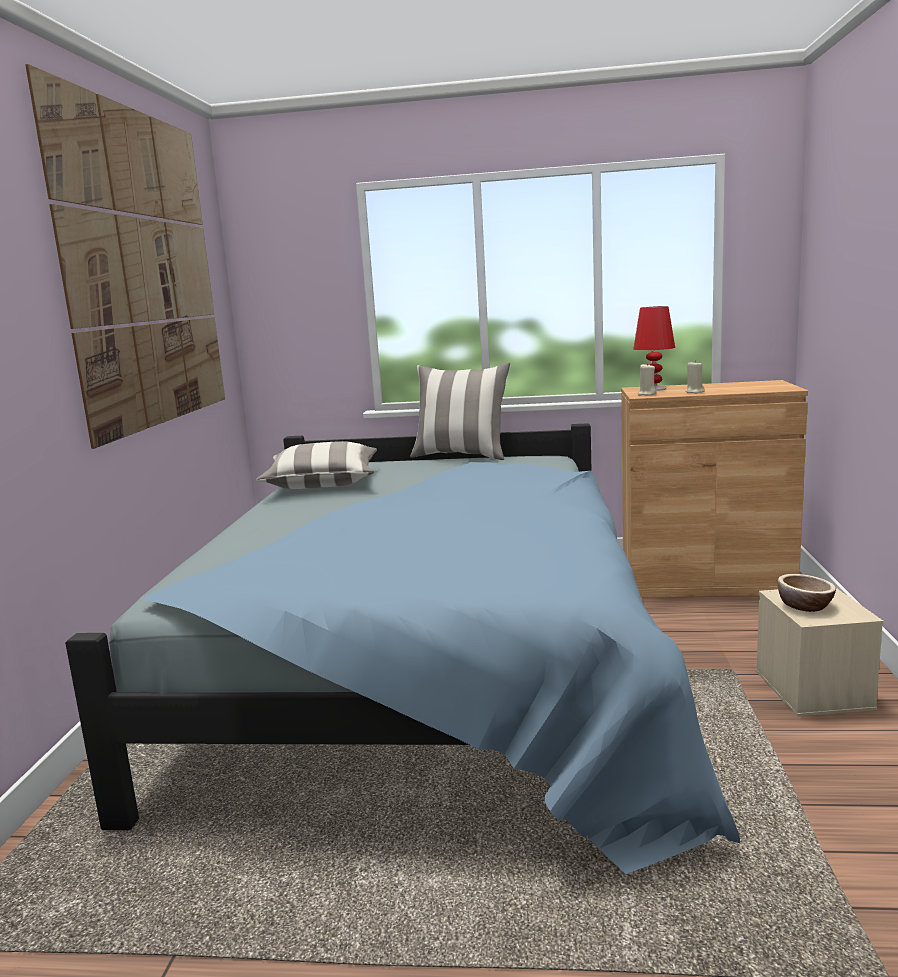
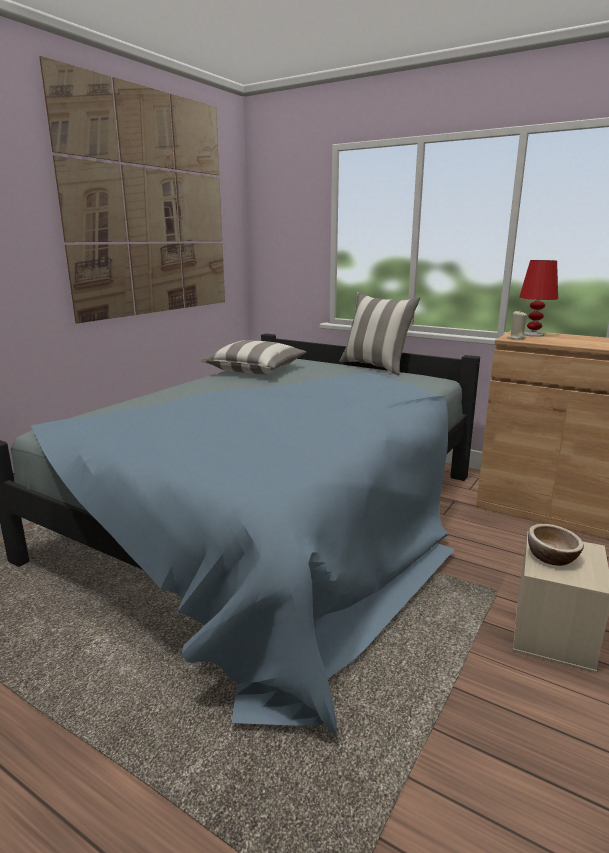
camera: 25 degrees right, 5 degrees up
(694, 392) = (561, 342): beige candle -> none

